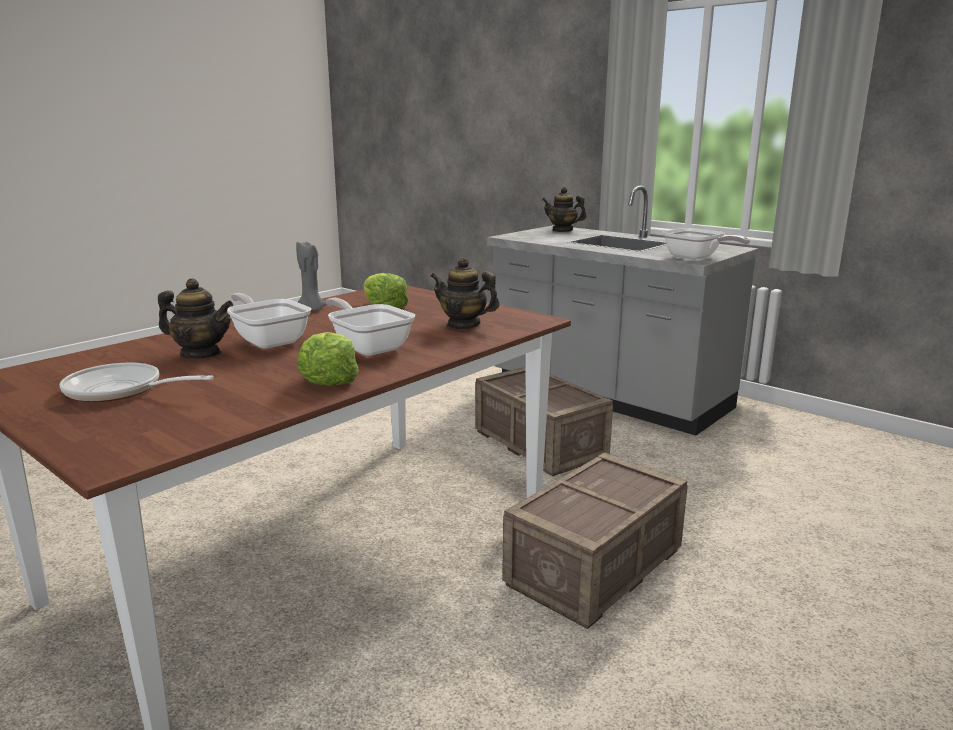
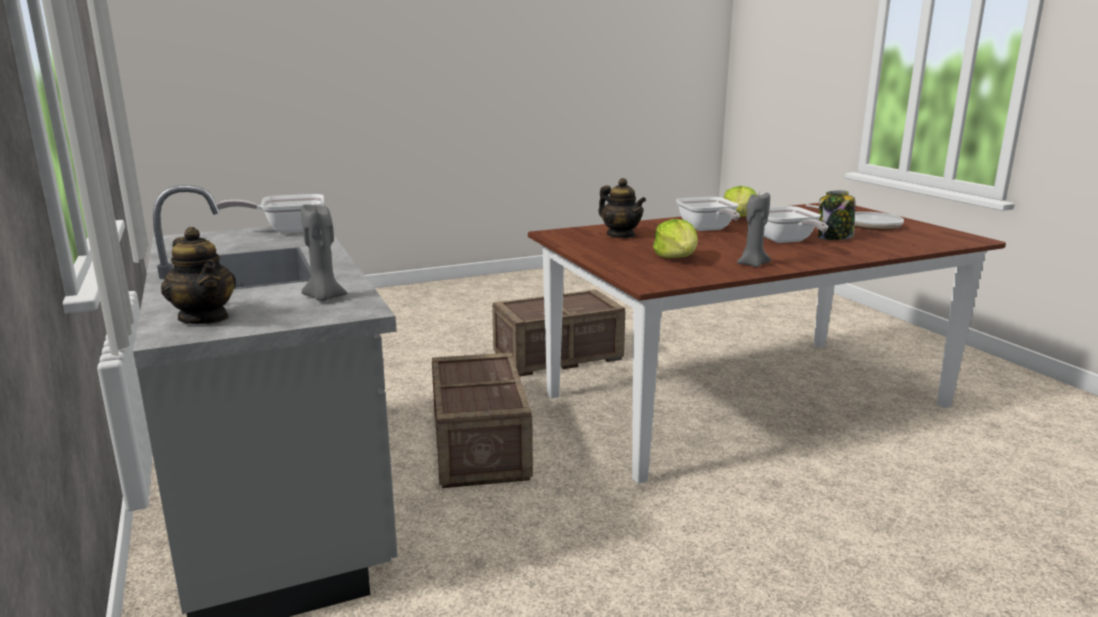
camera: 155 degrees left, 0 degrees up
(201, 354) = (834, 238): teapot -> jar
(537, 237) = (324, 298): none -> grey candle
(696, 258) = (287, 230): frying pan -> frying pan turned 90 degrees counterclockwise

